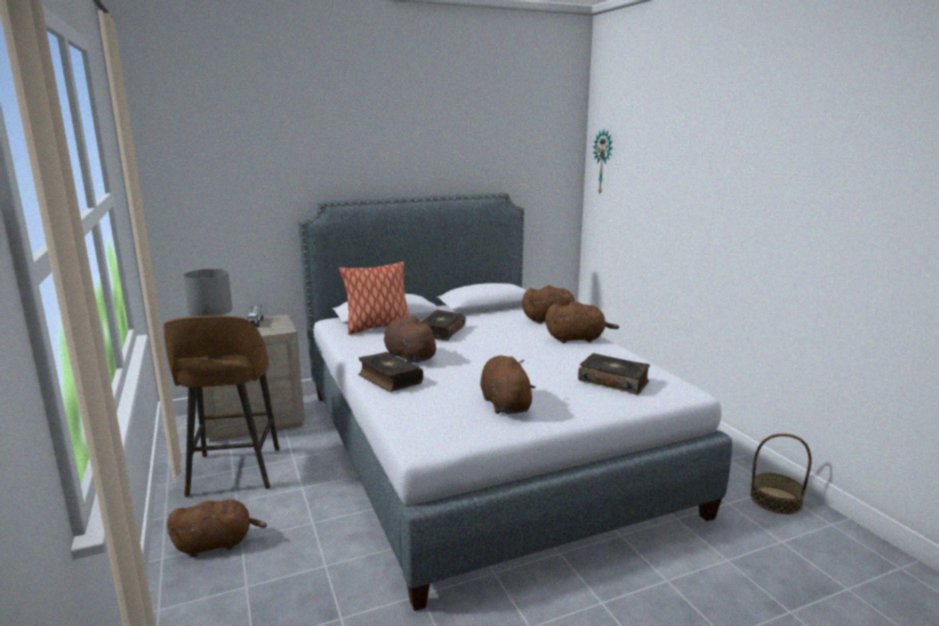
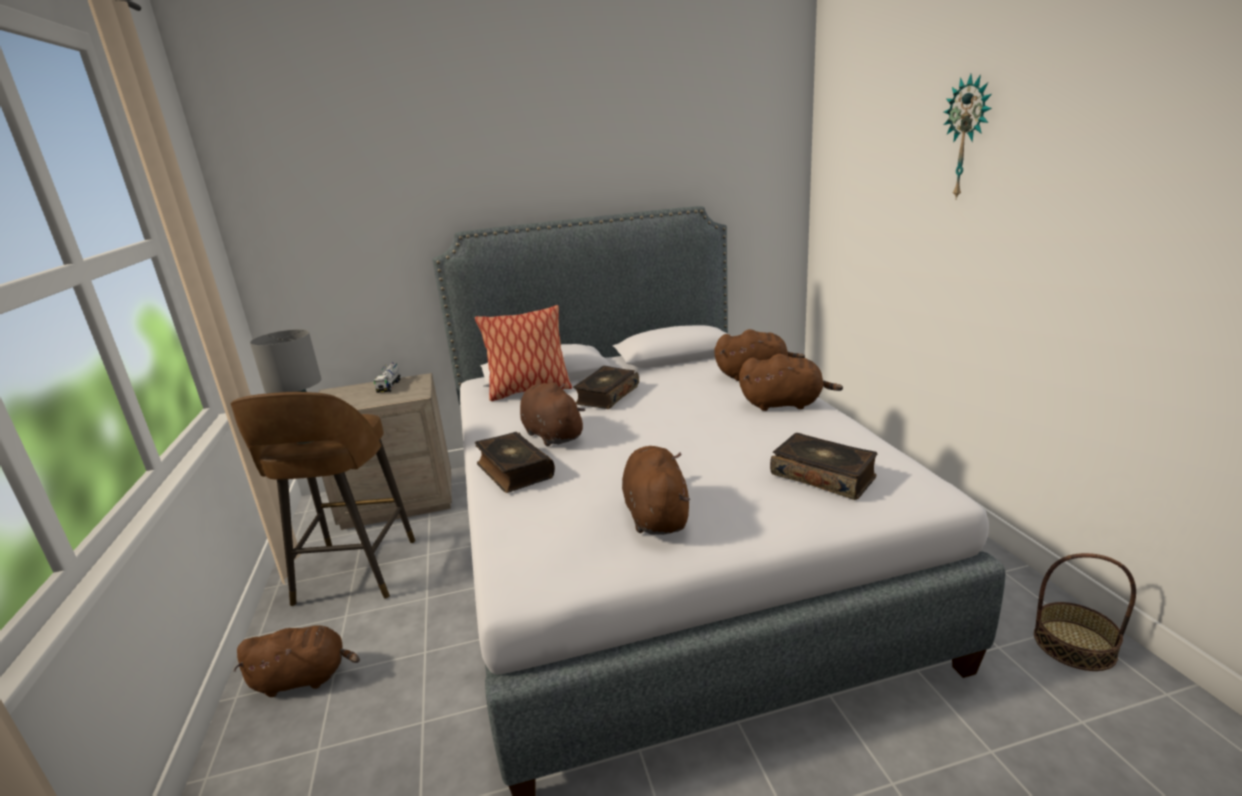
camera: 10 degrees right, 5 degrees up
(604, 162) = (834, 155): wall clock -> wall clock (967, 138)

